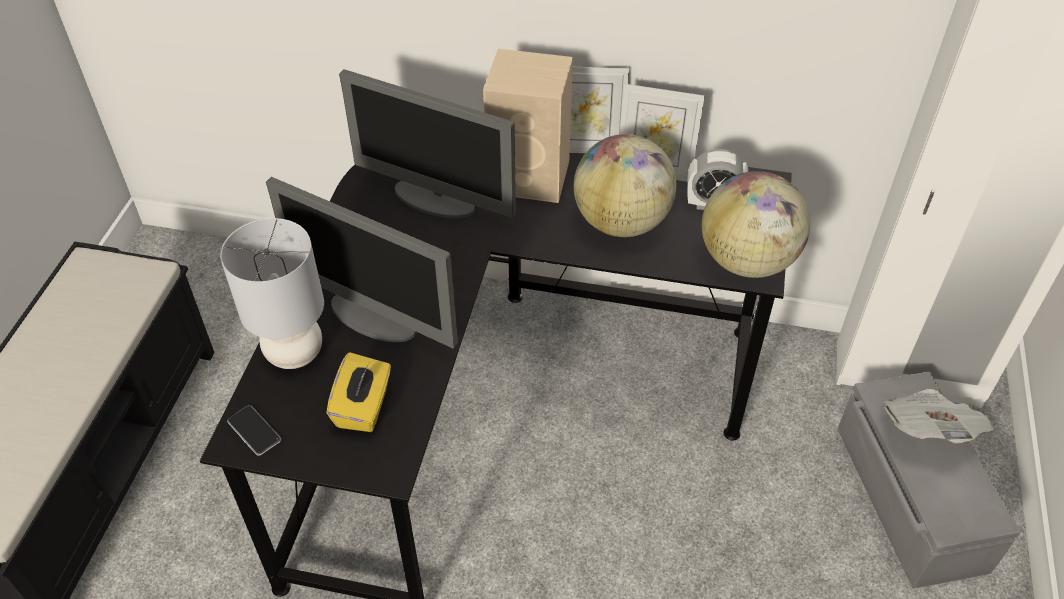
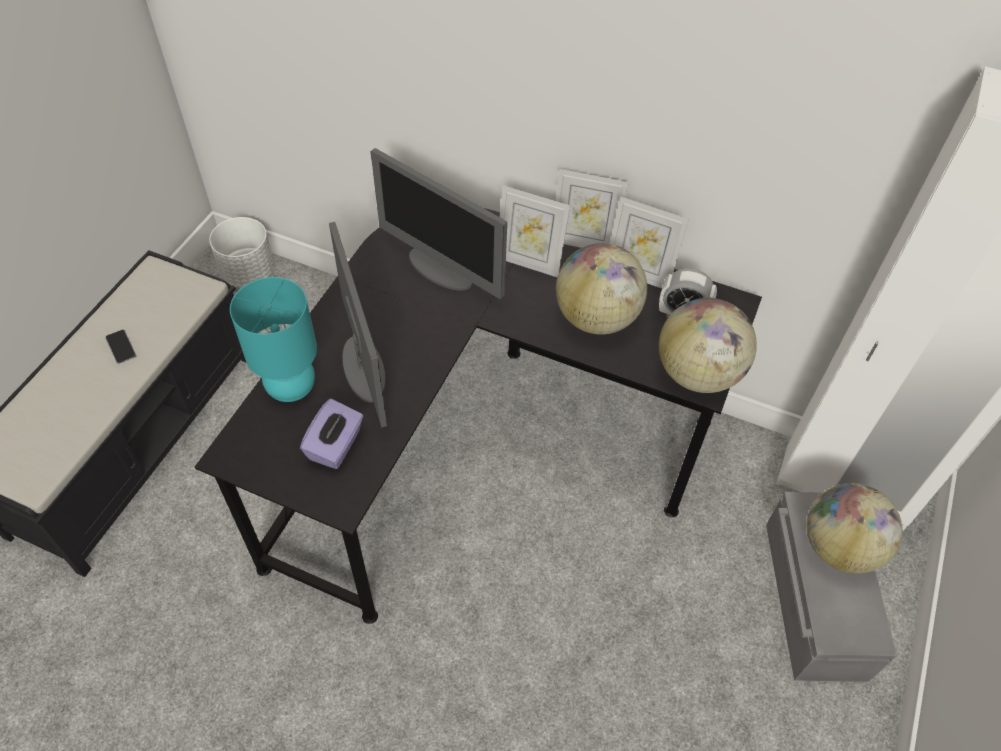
camera: 10 degrees right, 5 degrees up
(187, 260) = (248, 272): none -> white planter
(254, 431) = (243, 449): phone -> phone (121, 347)
(293, 353) = (290, 388): grey table lamp -> turquoise table lamp
(363, 407) = (336, 446): yellow tissue box -> purple tissue box
(374, 318) = (363, 368): monitor -> monitor turned 150 degrees counterclockwise
(531, 177) = (529, 262): beige speaker -> picture frame
(928, 430) = (839, 547): newspaper -> globe

